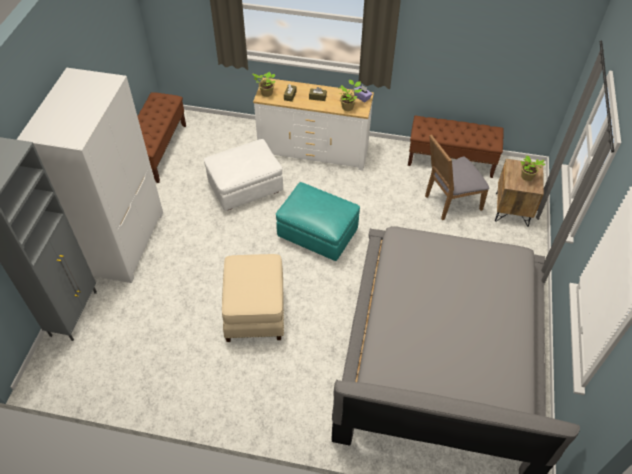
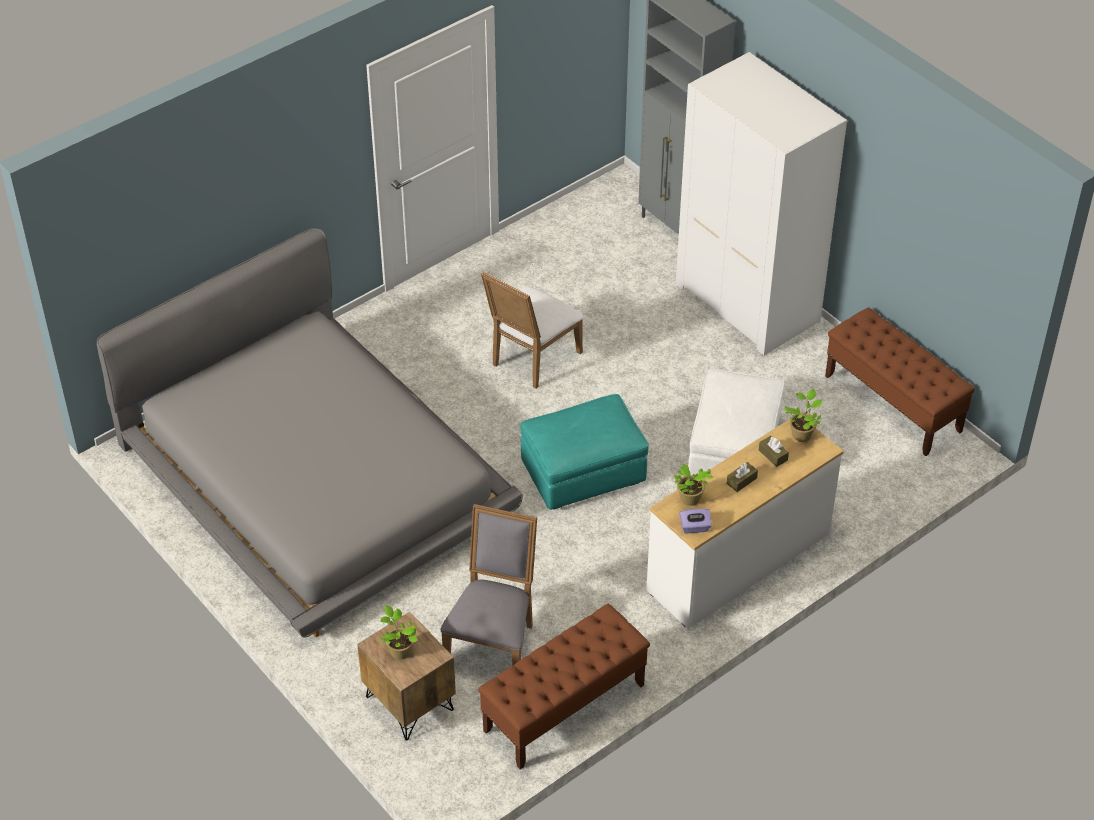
camera: 130 degrees right, 5 degrees down
(255, 311) = (531, 360): beige ottoman -> white chair

